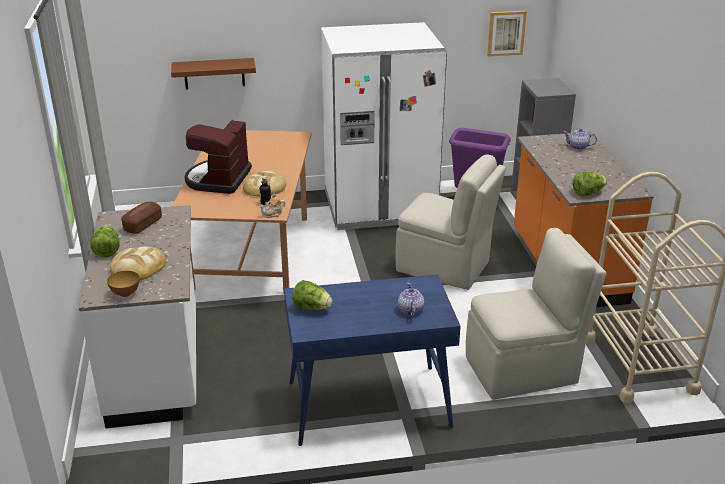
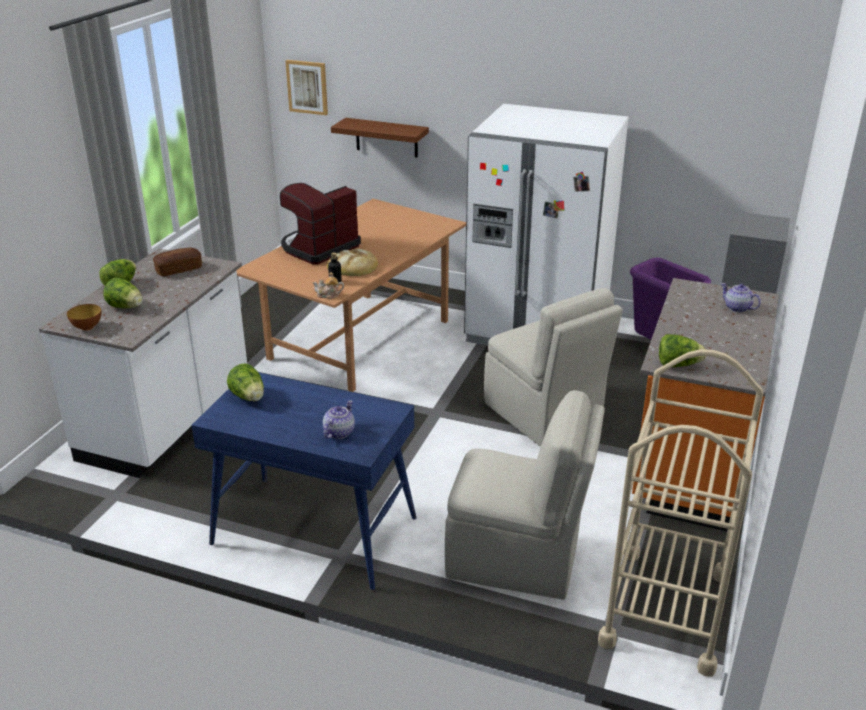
camera: 30 degrees right, 0 degrees up
(138, 267) = (126, 307): bread -> lettuce
(506, 33) = (739, 148): picture -> picture (307, 87)

